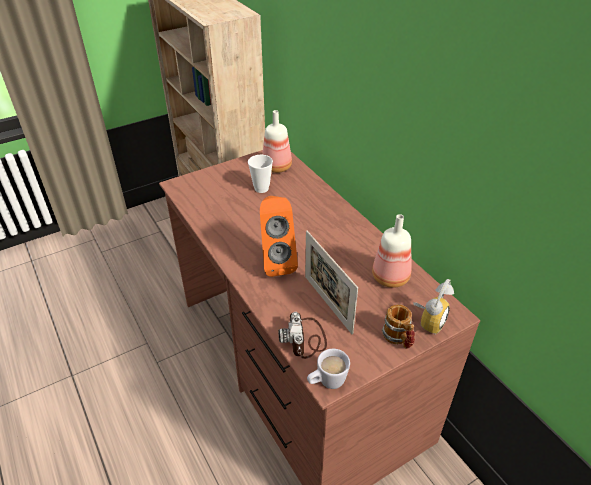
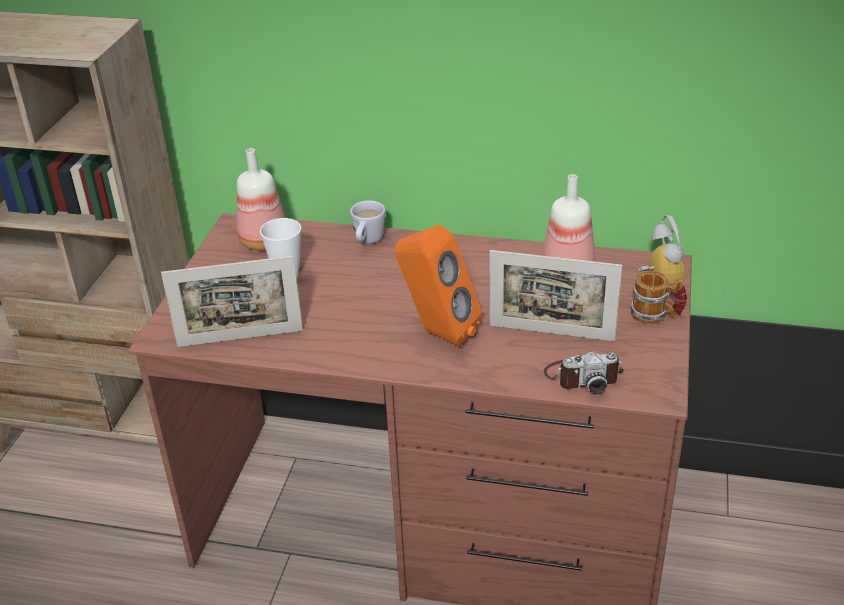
camera: 45 degrees left, 5 degrees down
(200, 205) = (240, 338): none -> picture frame
(305, 339) = (582, 376): camera -> camera turned 45 degrees counterclockwise
(326, 382) = (658, 394): white mug -> white mug (367, 241)

